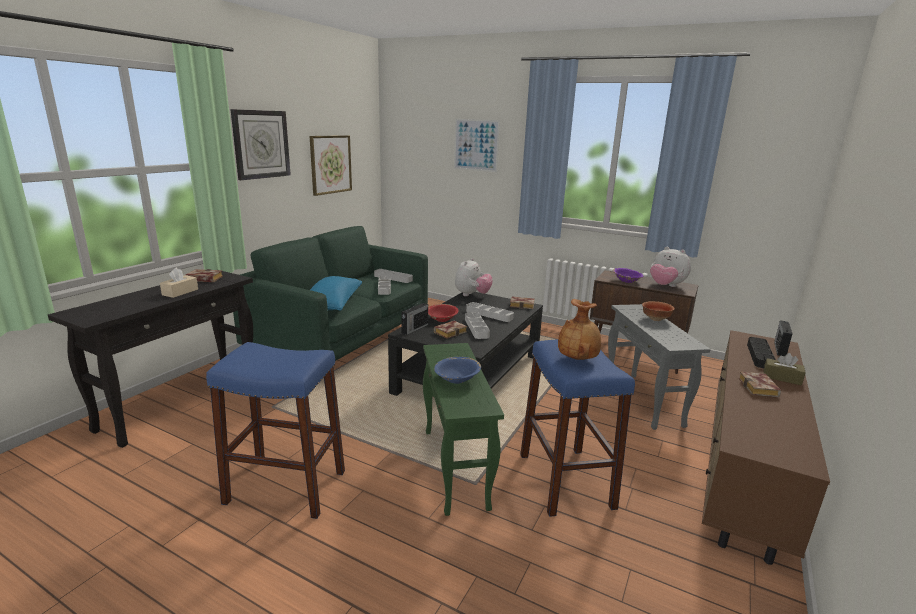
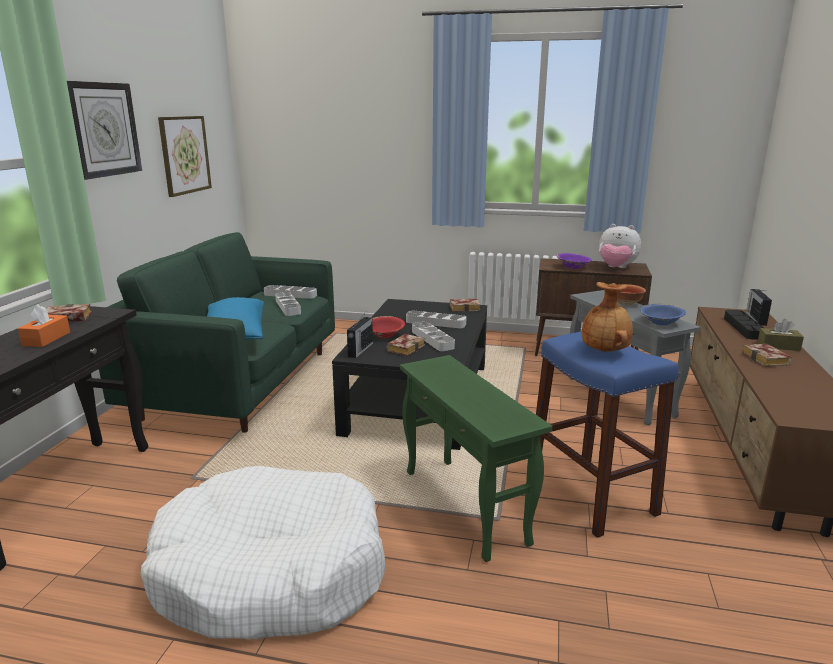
camera: 15 degrees left, 0 degrees up
(180, 292) = (46, 339): beige tissue box -> orange tissue box
(286, 487) = (270, 572): blue stool -> white dog bed
(457, 379) = (470, 396): blue bowl -> blue bowl (661, 322)
(472, 295) = (399, 303): plush toy -> none
(476, 145) = (368, 121): picture -> none

